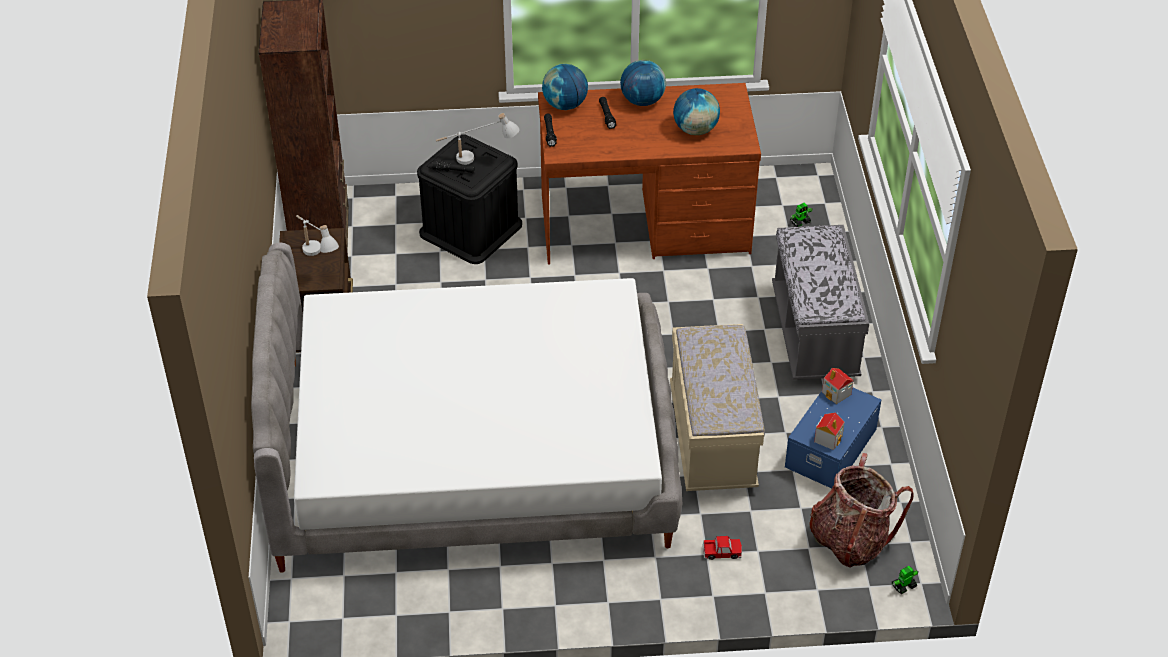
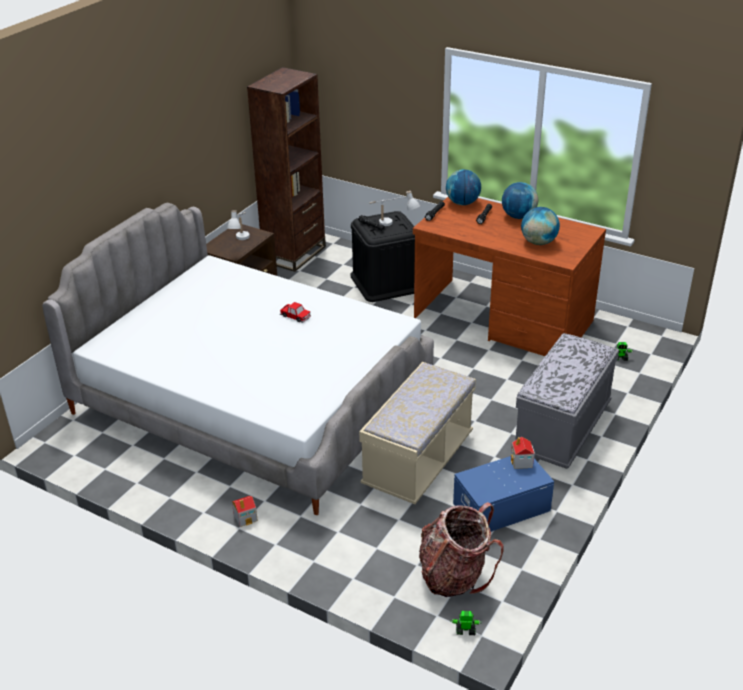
camera: 35 degrees right, 10 degrees down
(722, 552) = (350, 536): toy car -> toy car (295, 316)
(828, 438) = (484, 488): toy house -> toy house (246, 517)

